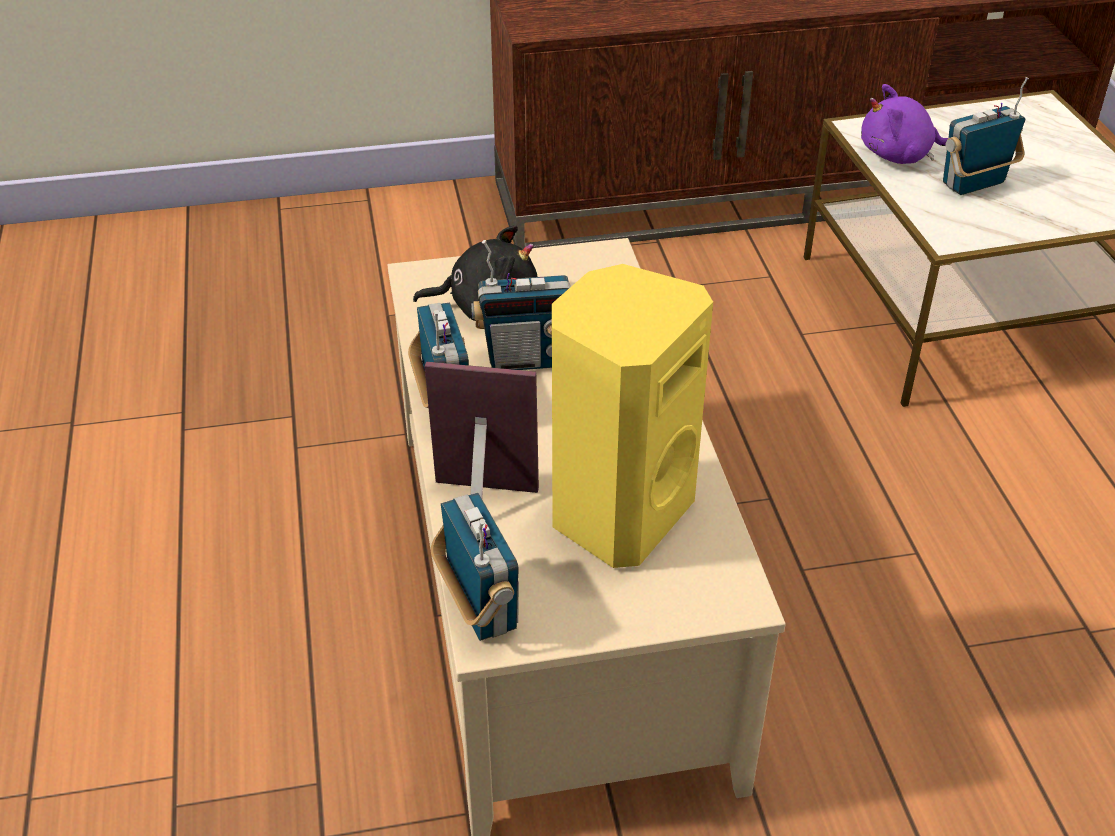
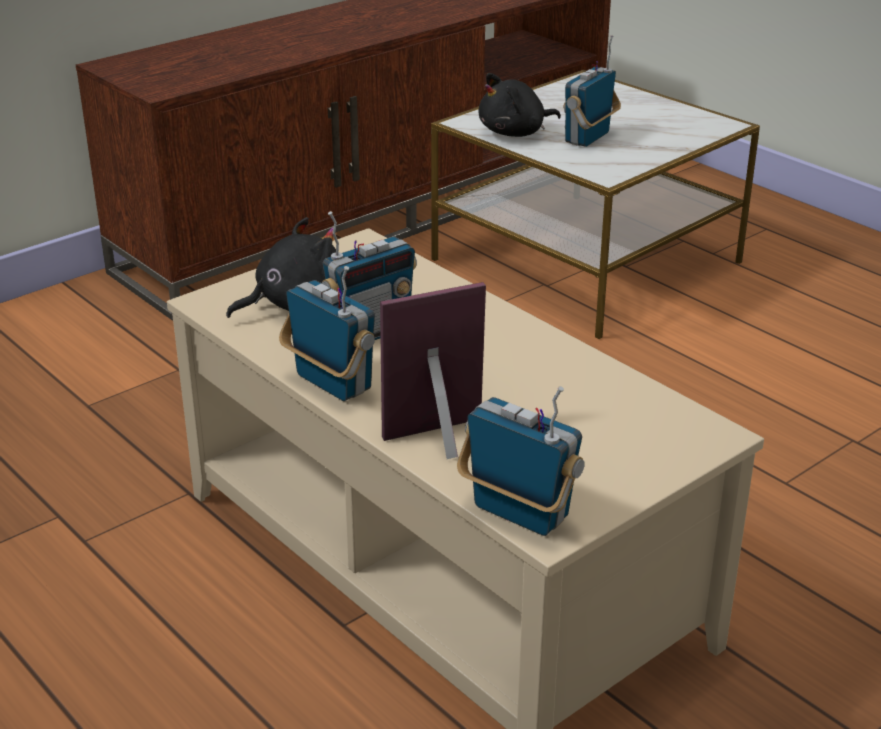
camera: 30 degrees left, 10 degrees down
(617, 513) = (561, 411): yellow speaker -> none
(900, 156) = (515, 133): purple plush toy -> black plush toy

